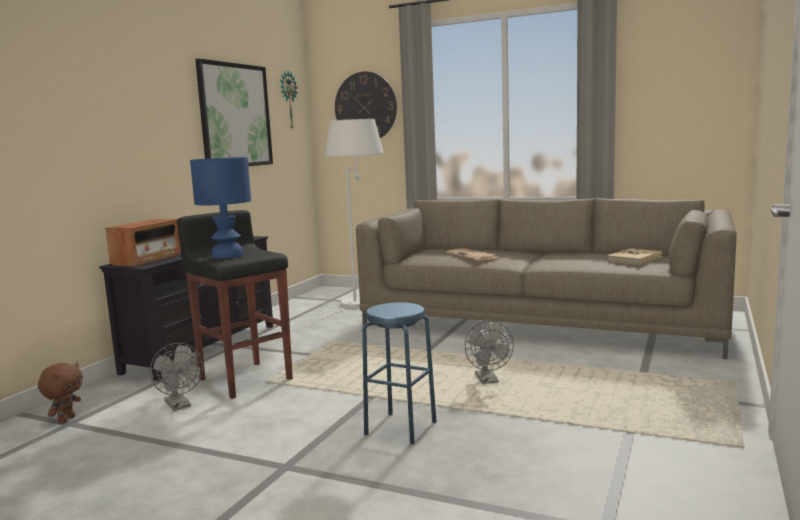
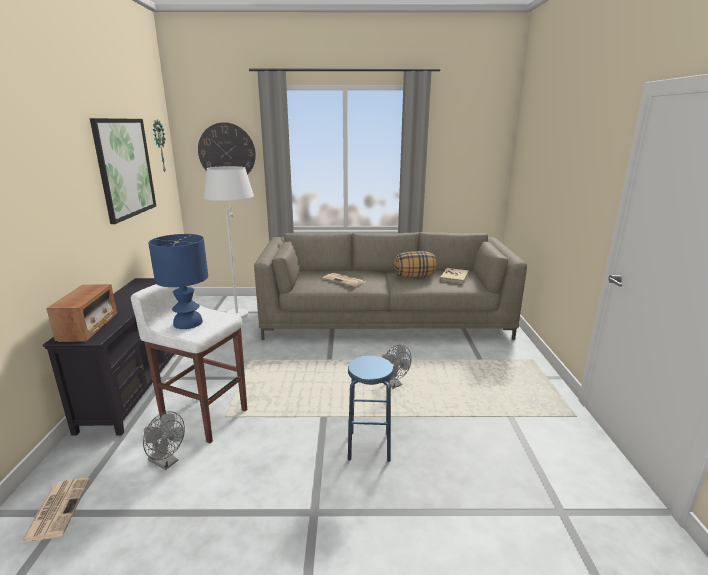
camera: 25 degrees left, 10 degrees up
(66, 419) = (57, 508): brown plush toy -> newspaper
(245, 379) = (205, 416): black stool -> white stool
(575, 256) = (414, 276): none -> pillow

